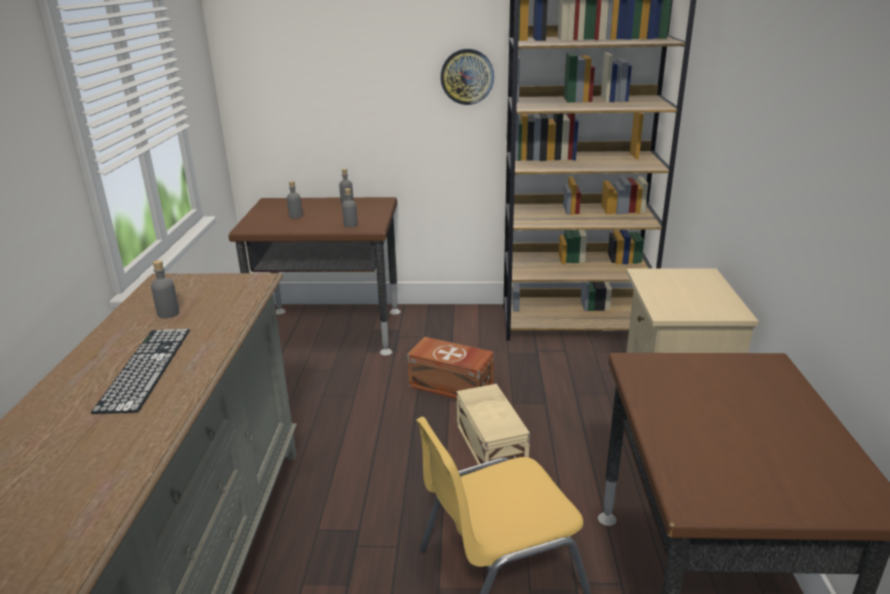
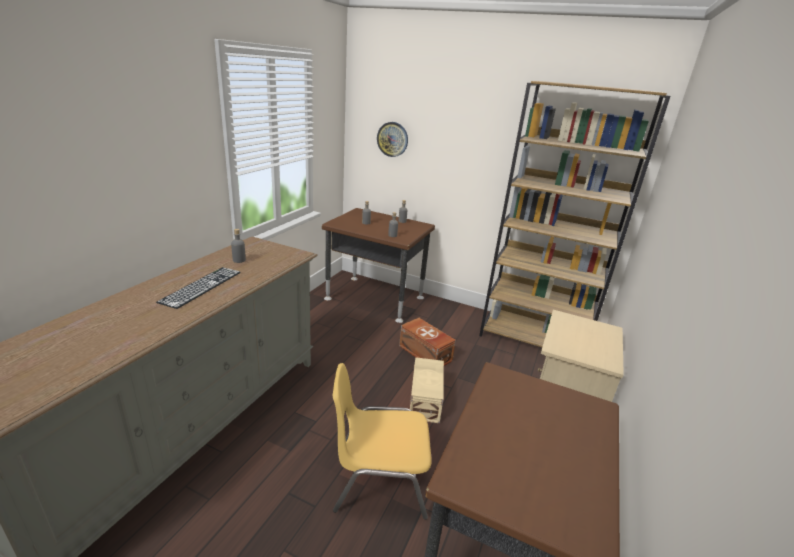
camera: 20 degrees right, 0 degrees up
(467, 76) = (494, 155): wall clock -> wall clock (392, 139)

